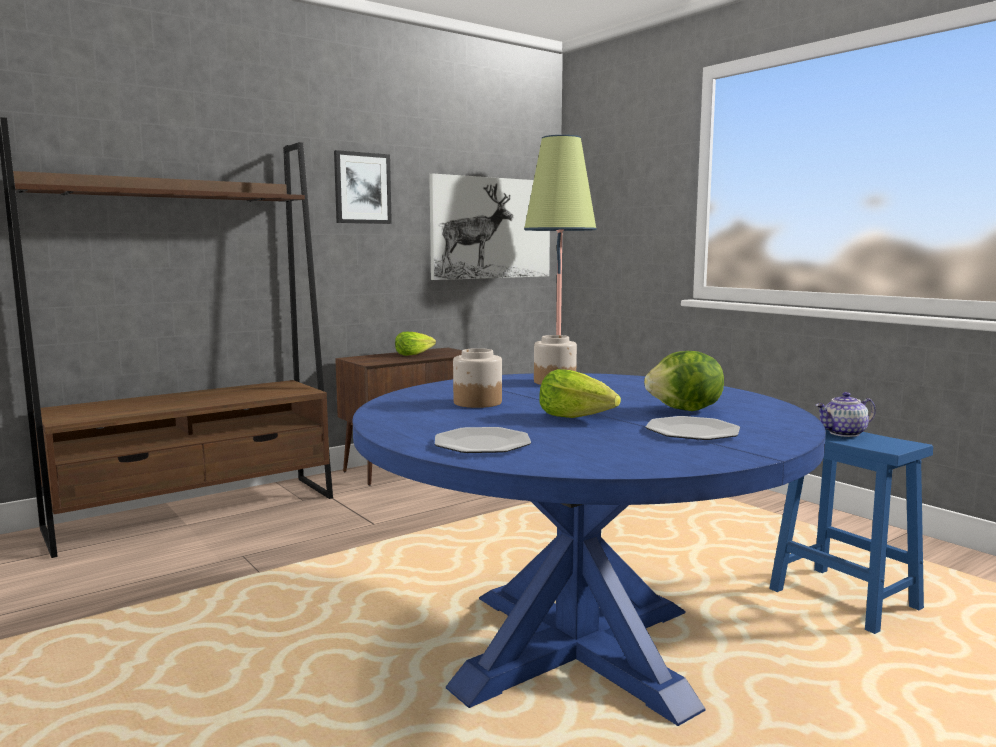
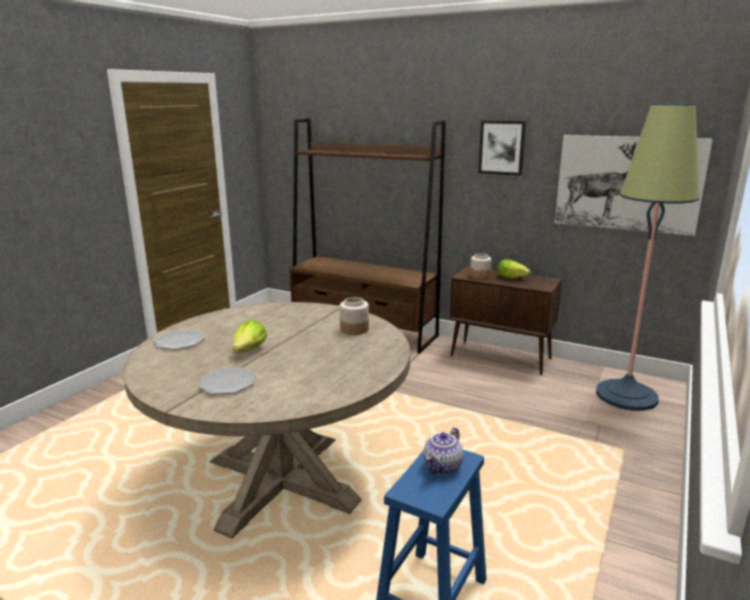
camera: 65 degrees right, 10 degrees up
(477, 402) = (274, 323): jar -> jar (480, 276)
(576, 649) = (281, 481): blue dining table -> beige dining table
(685, 410) = (288, 375): lettuce -> none
(844, 433) = (443, 467): teapot -> teapot turned 105 degrees counterclockwise

